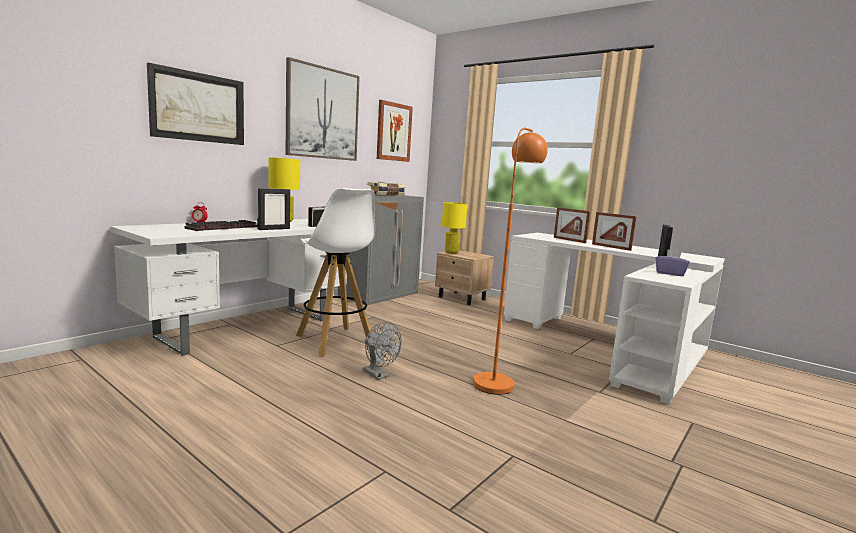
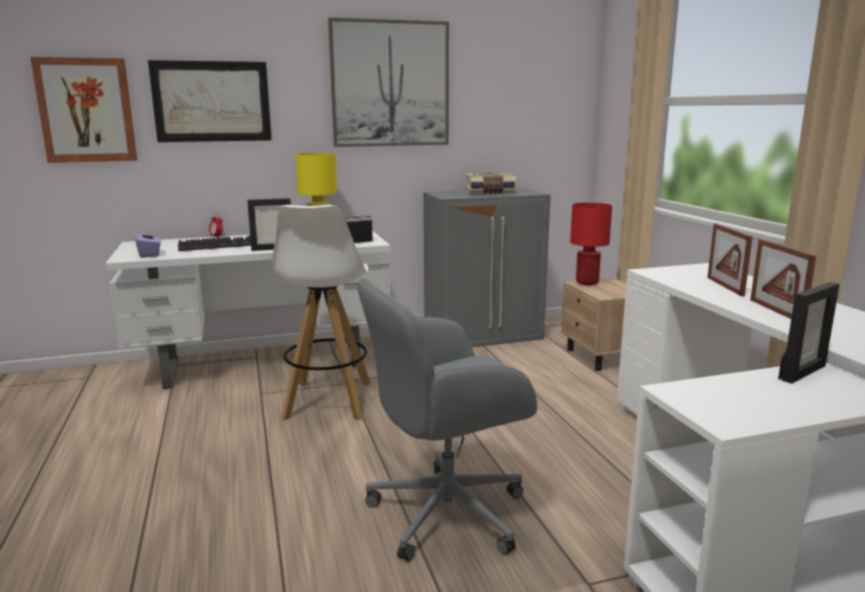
camera: 35 degrees right, 5 degrees up
(379, 375) = (308, 462): grey fan -> none
(393, 132) = (521, 94): picture -> picture (86, 110)
(451, 253) = (586, 284): yellow table lamp -> red table lamp
(498, 381) = (447, 513): orange floor lamp -> grey office chair
(670, 273) = (777, 393): purple tissue box -> purple tissue box (149, 254)

